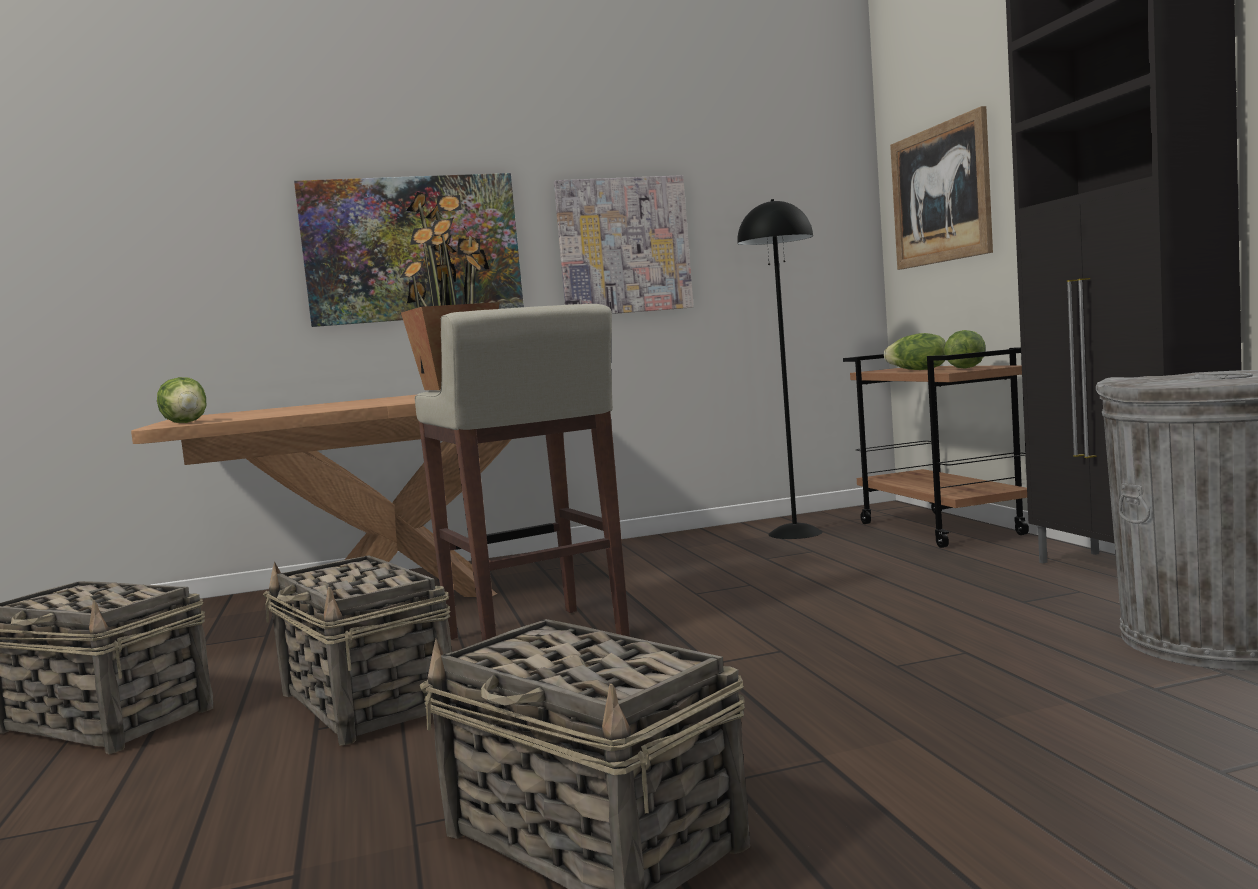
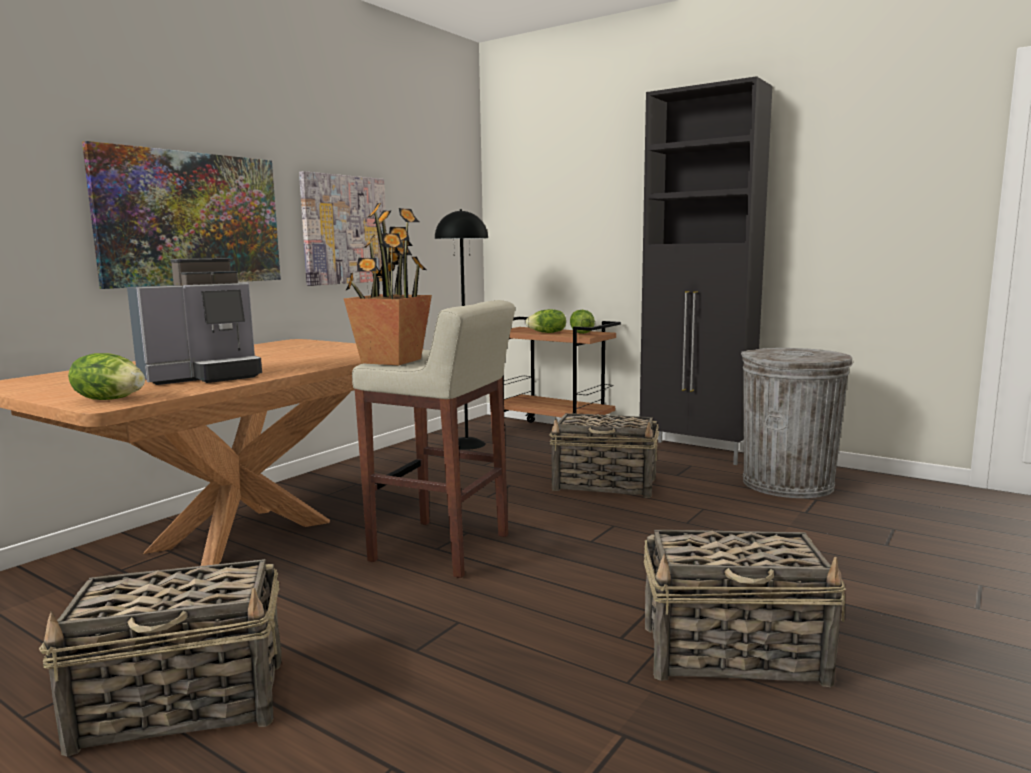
camera: 40 degrees left, 5 degrees up
(318, 409) = (203, 377): none -> coffee machine
(367, 702) = (413, 622): basket -> basket (605, 485)
(940, 194) = (543, 217): picture -> none

